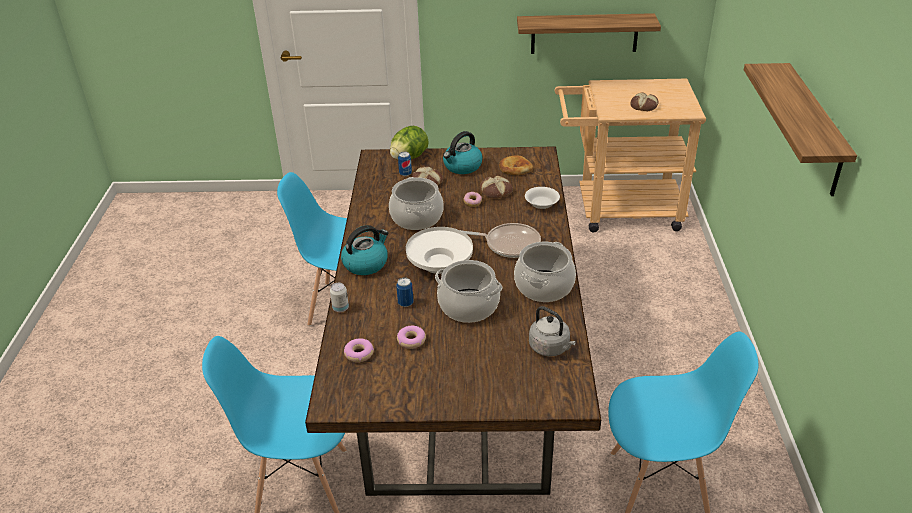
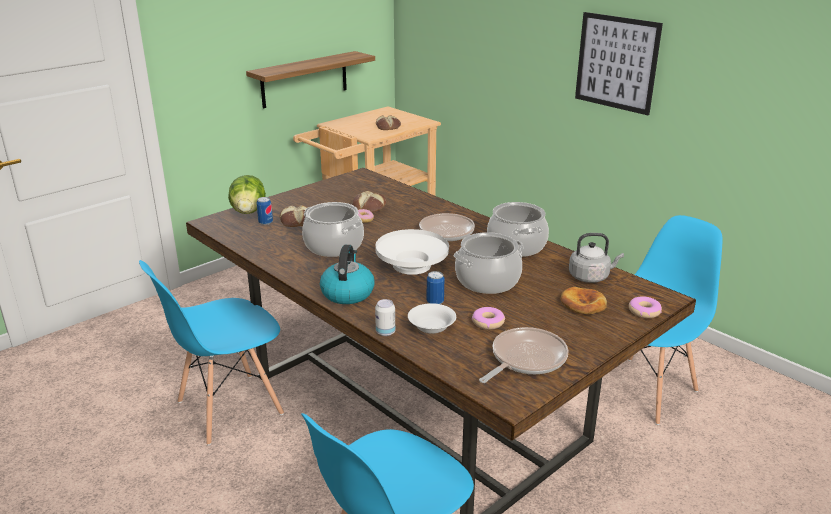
camera: 45 degrees left, 10 degrees down
(359, 354) = (463, 353): donut -> donut (644, 311)
(387, 383) = (525, 359): none -> frying pan
(462, 166) = (310, 202): kettle -> none
(515, 168) = (357, 189): bread -> bread (583, 304)
(541, 204) = (419, 201): white bowl -> white bowl (431, 327)
(813, 130) = (616, 62): shelf -> picture

